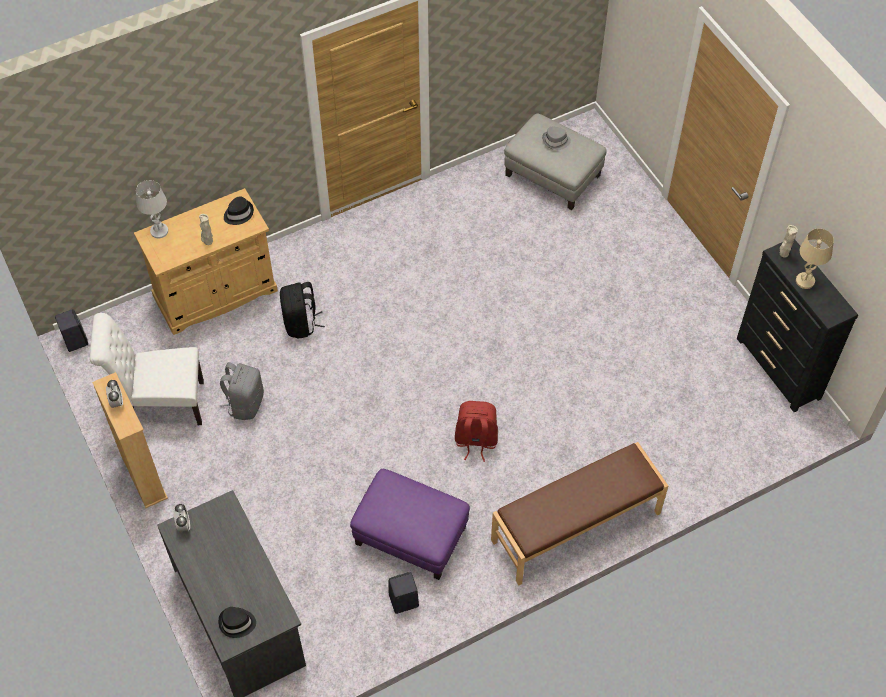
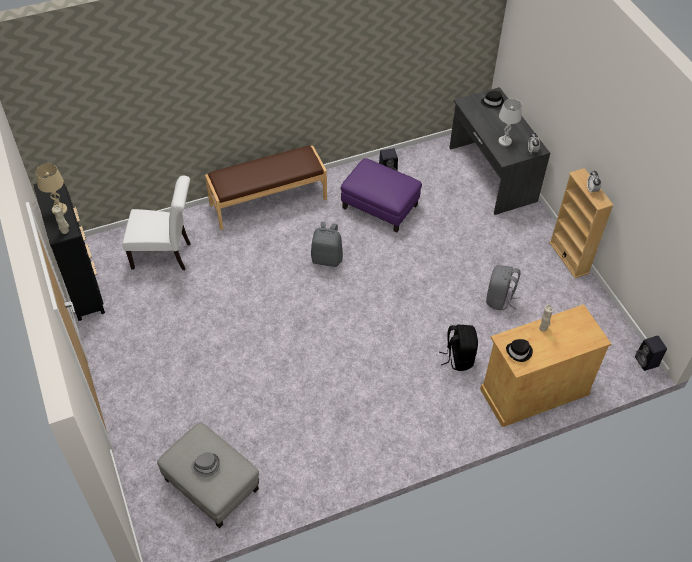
camera: 175 degrees left, 5 degrees down
(159, 231) = (588, 342): white table lamp -> white table lamp (505, 141)
(161, 404) = (565, 305): white chair -> white chair (165, 255)
(475, 441) = (327, 258): red backpack -> grey backpack

